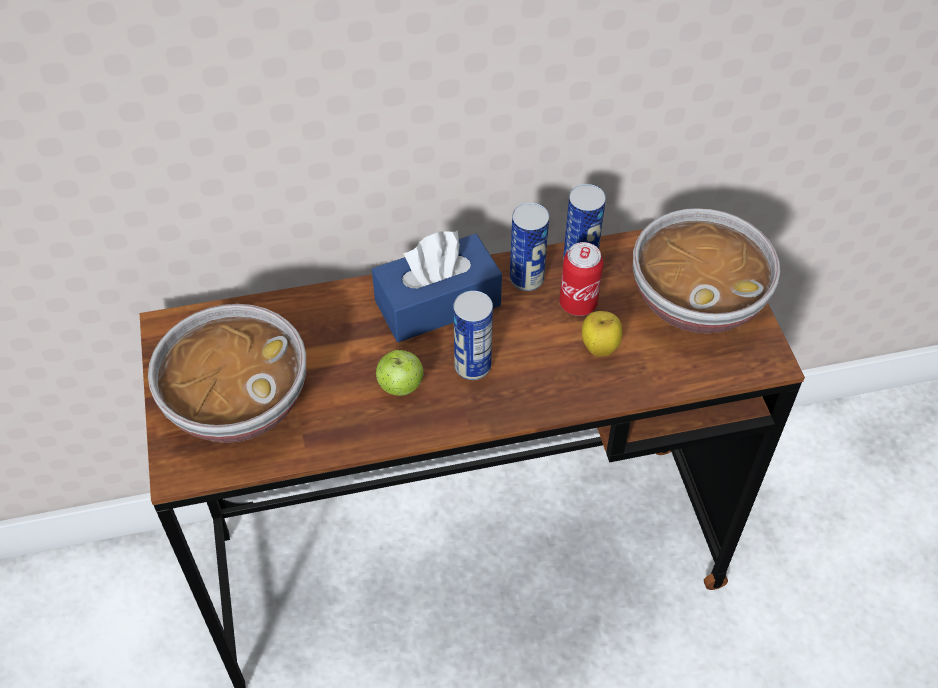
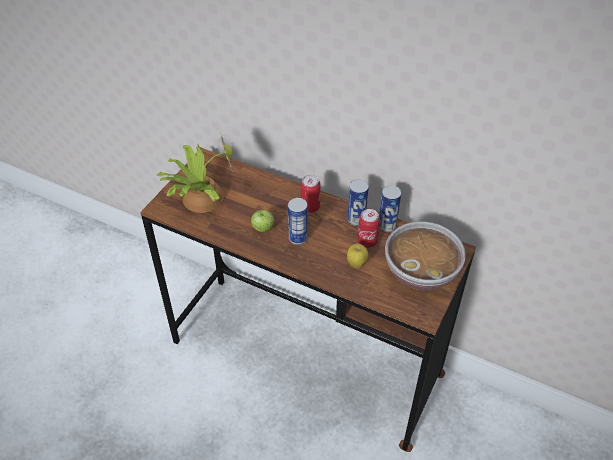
camera: 40 degrees right, 5 degrees down
(236, 402) = (200, 197): bowl -> potted plant
(437, 303) = (310, 207): blue tissue box -> can

